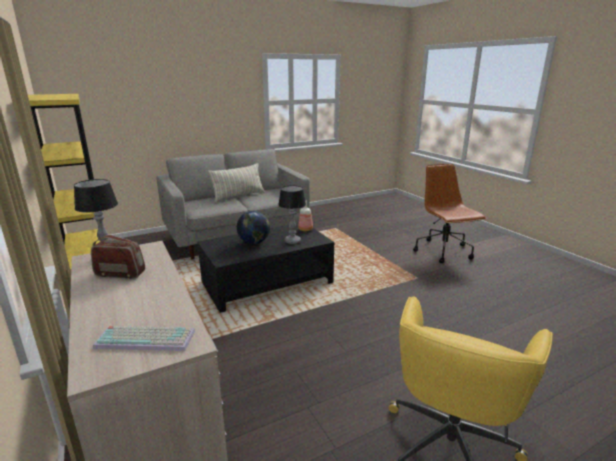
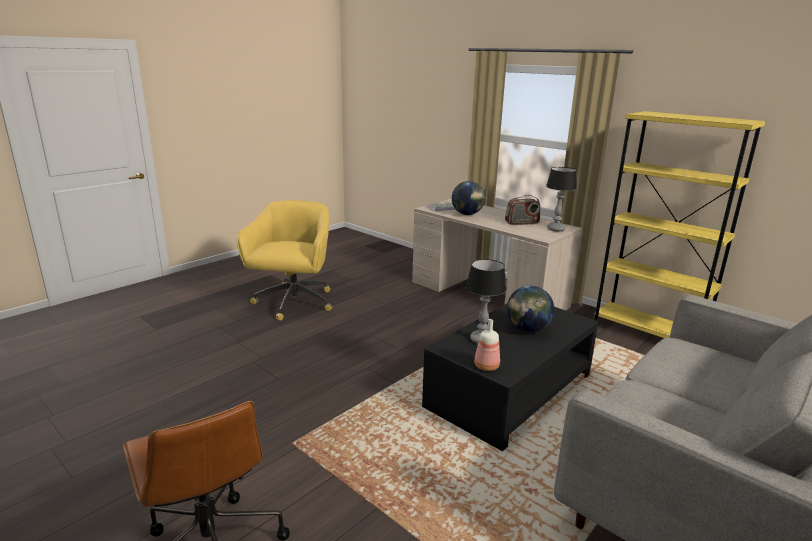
camera: 160 degrees right, 0 degrees up
(155, 308) = (467, 214): none -> globe
(238, 196) = (708, 406): pillow -> none

